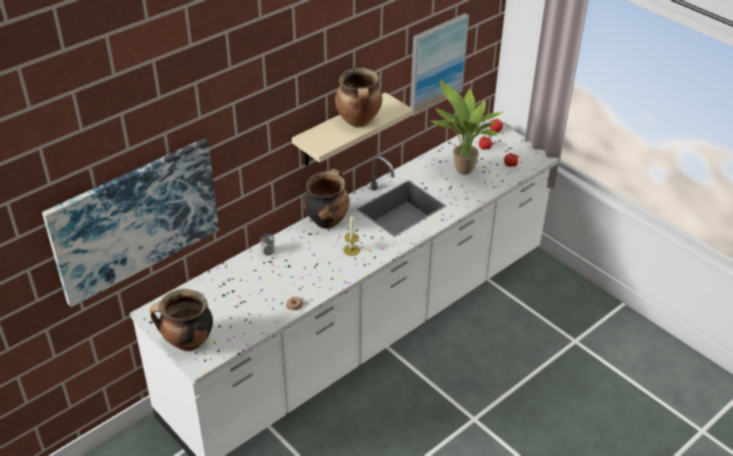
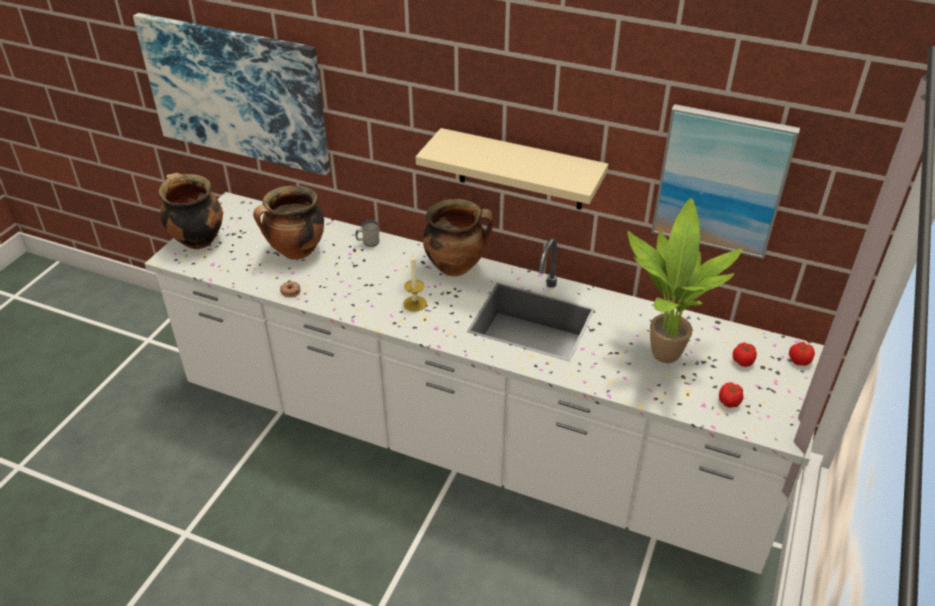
camera: 65 degrees right, 0 degrees up
(359, 121) = (517, 162): cooking pot -> cooking pot (296, 252)

